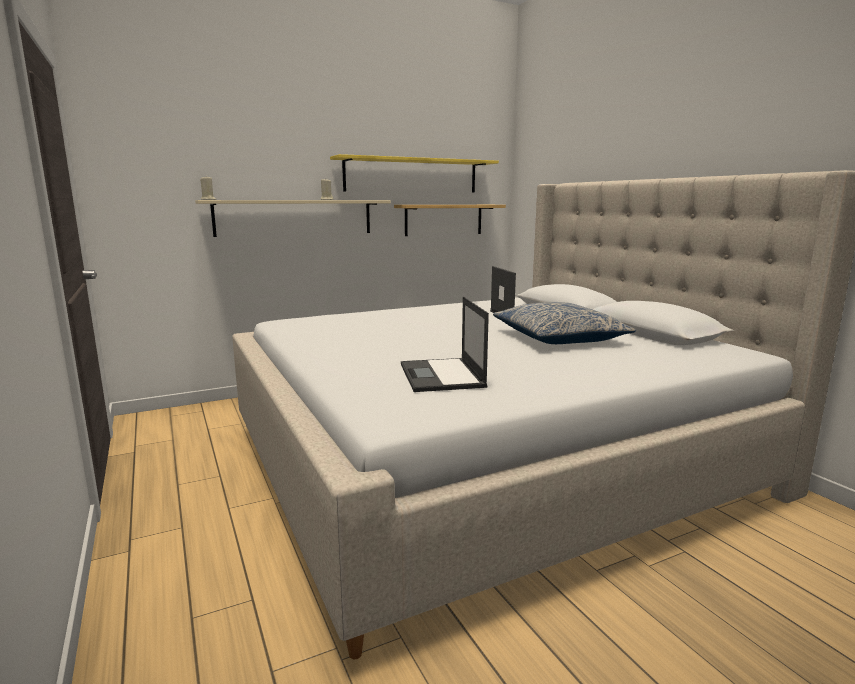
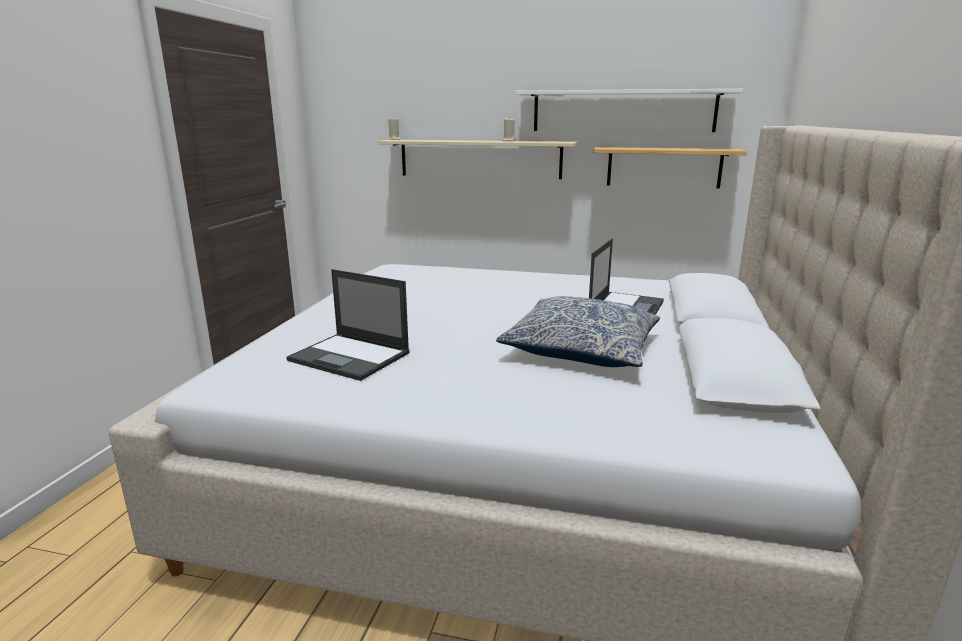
camera: 40 degrees right, 5 degrees up
(412, 175) = (623, 111): yellow shelf -> white shelf
(442, 376) = (350, 357): laptop -> laptop turned 90 degrees counterclockwise

